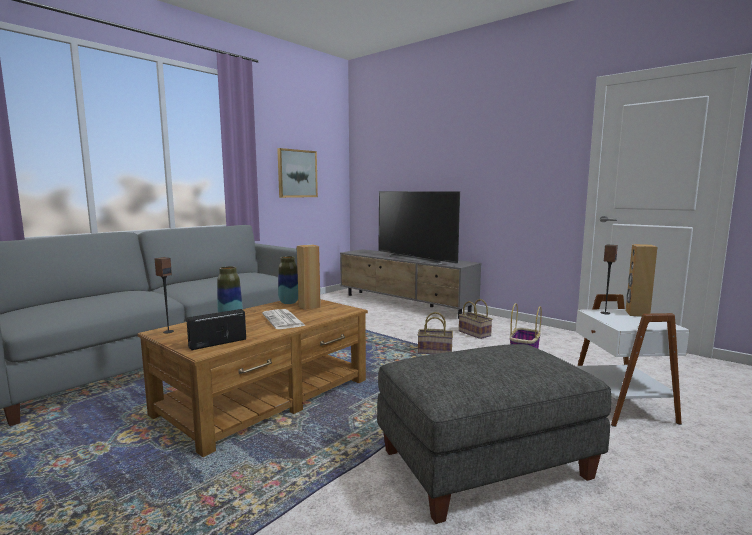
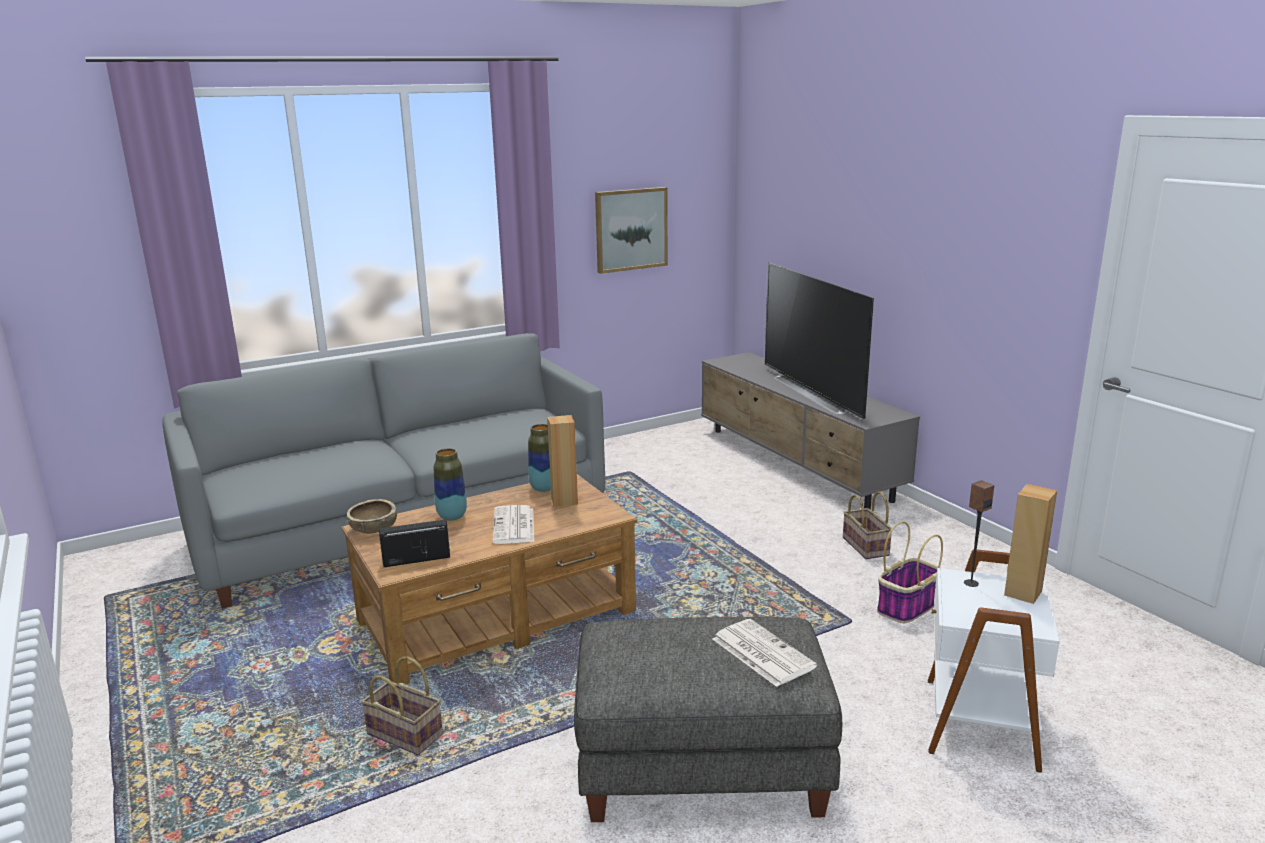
camera: 20 degrees right, 10 degrees up
(168, 331) = (373, 529): speaker -> brown bowl
(436, 351) = (773, 575): basket -> basket (407, 734)
(529, 359) = (761, 652): none -> newspaper

